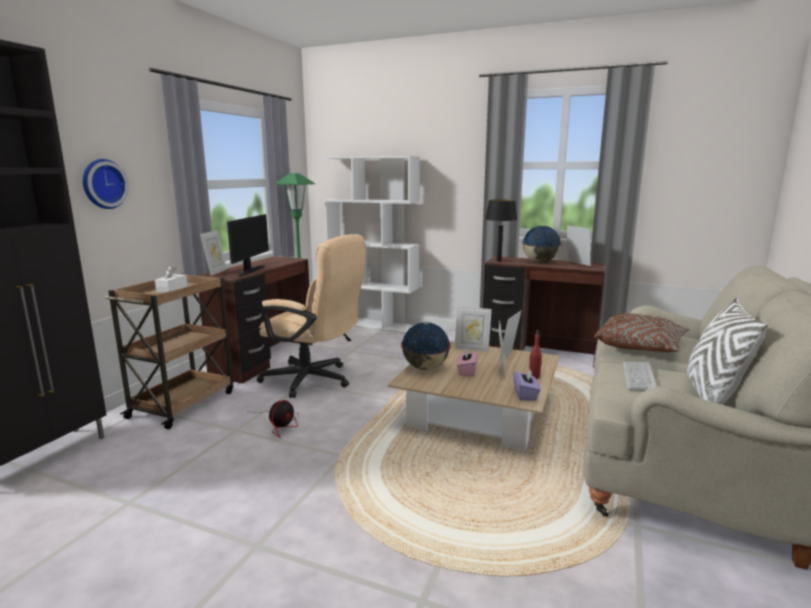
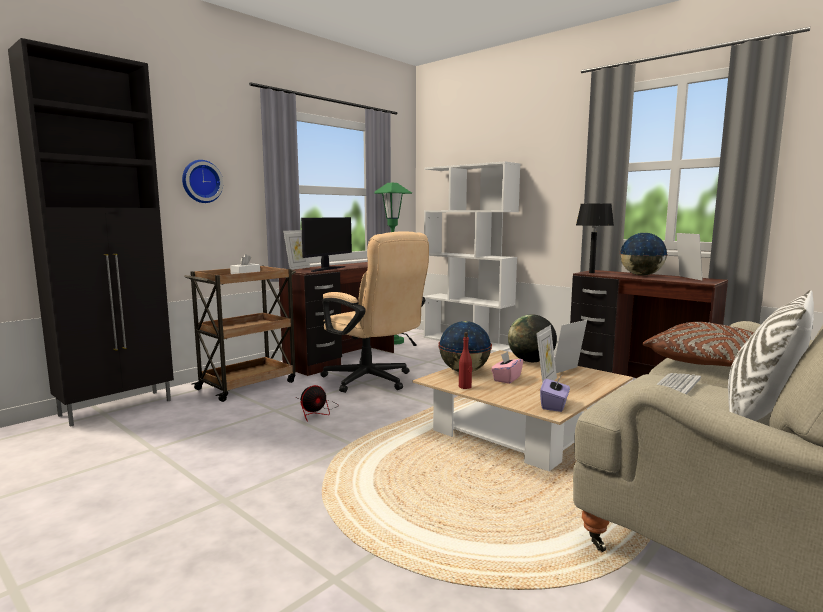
camera: 20 degrees right, 5 degrees down
(472, 349) = (531, 361): picture frame -> globe
(534, 377) = (581, 392): red bottle -> red bottle (465, 387)

